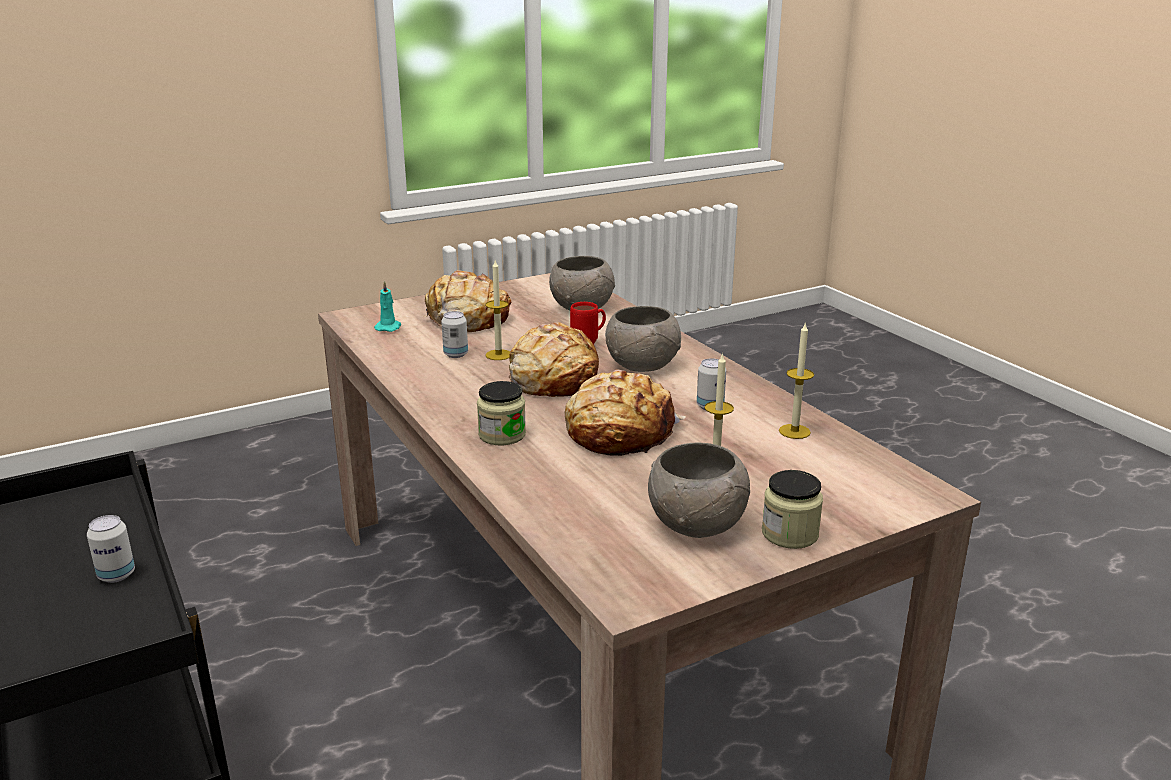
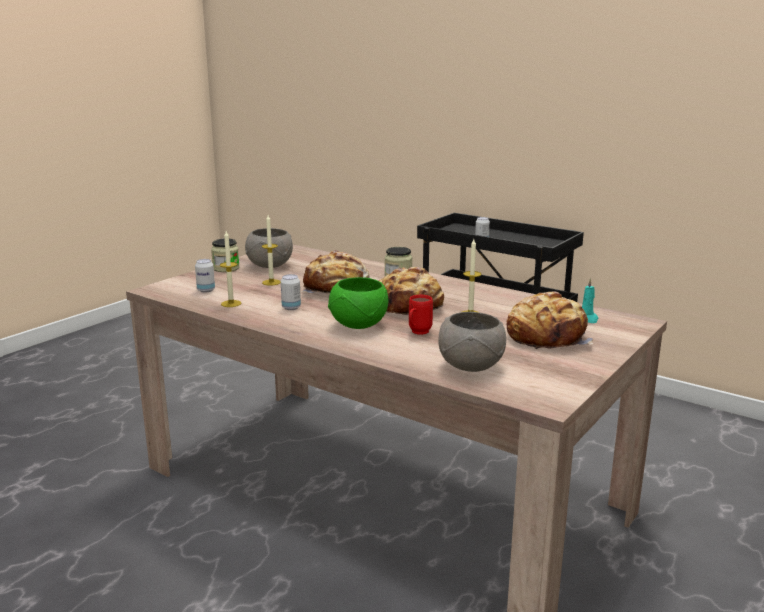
camera: 155 degrees right, 5 degrees down
(455, 354) = (499, 309): can -> can (206, 290)
(643, 365) = (358, 325): grey bowl -> green bowl

